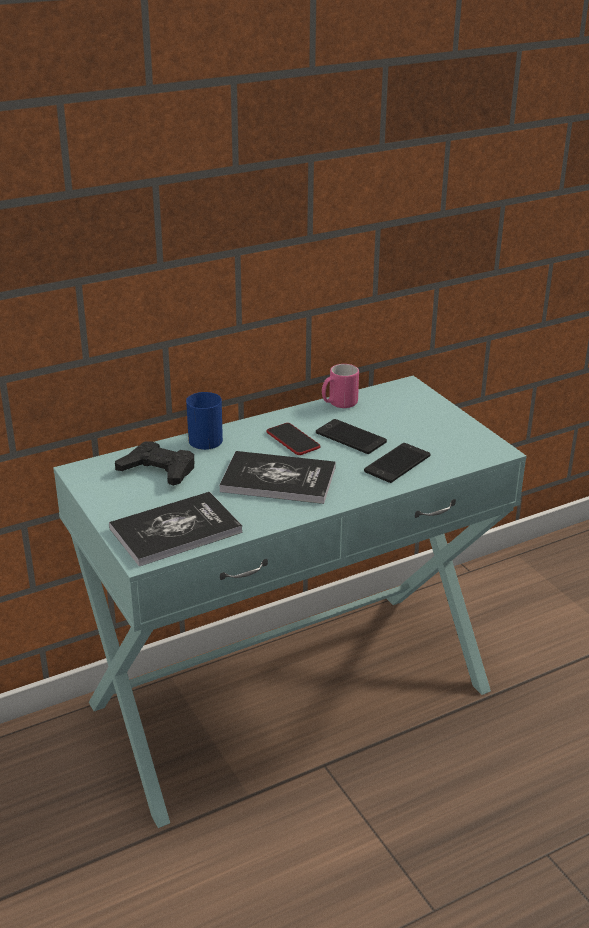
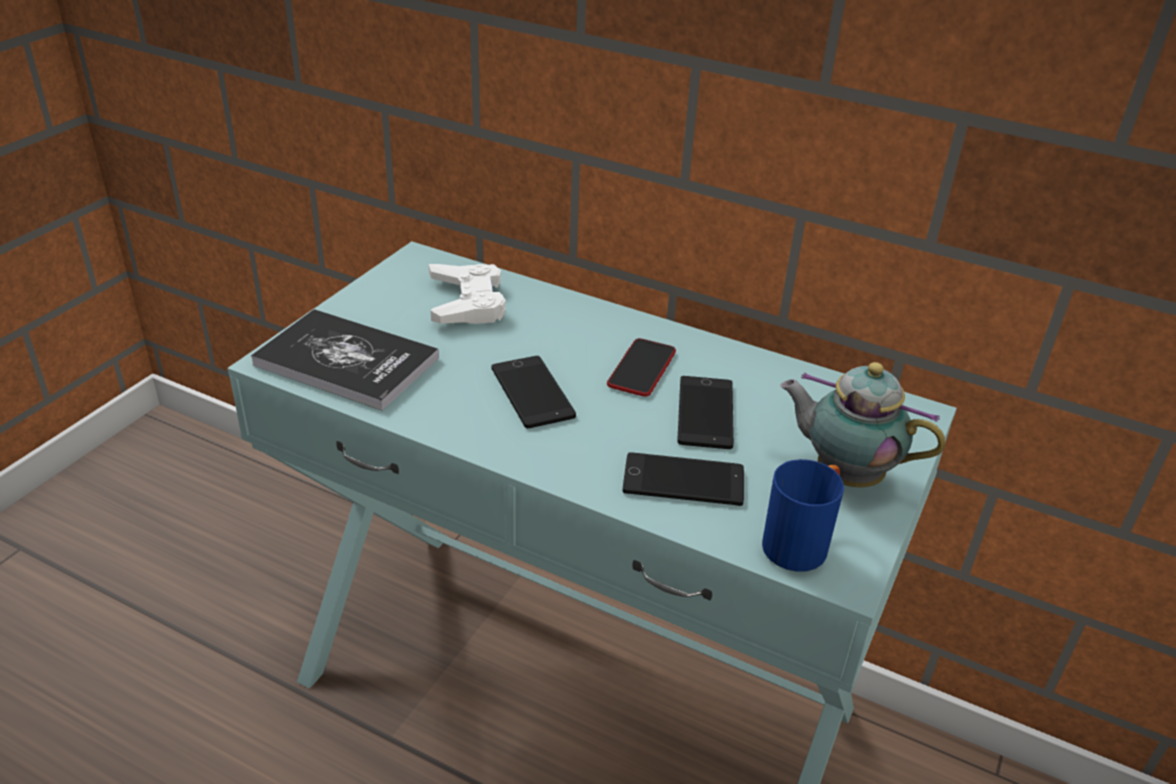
camera: 55 degrees right, 5 degrees up
(158, 470) = (467, 302): black game controller -> white game controller
(204, 438) = (571, 304): blue mug -> blue mug (801, 542)
(278, 479) = (532, 392): book -> phone
(338, 404) = (780, 371): pink mug -> none
(433, 422) = (843, 474): none -> teapot

